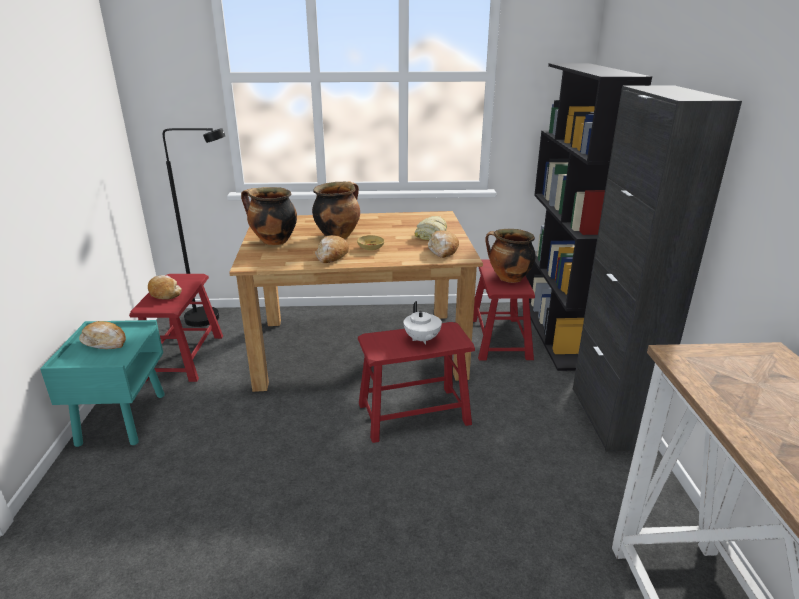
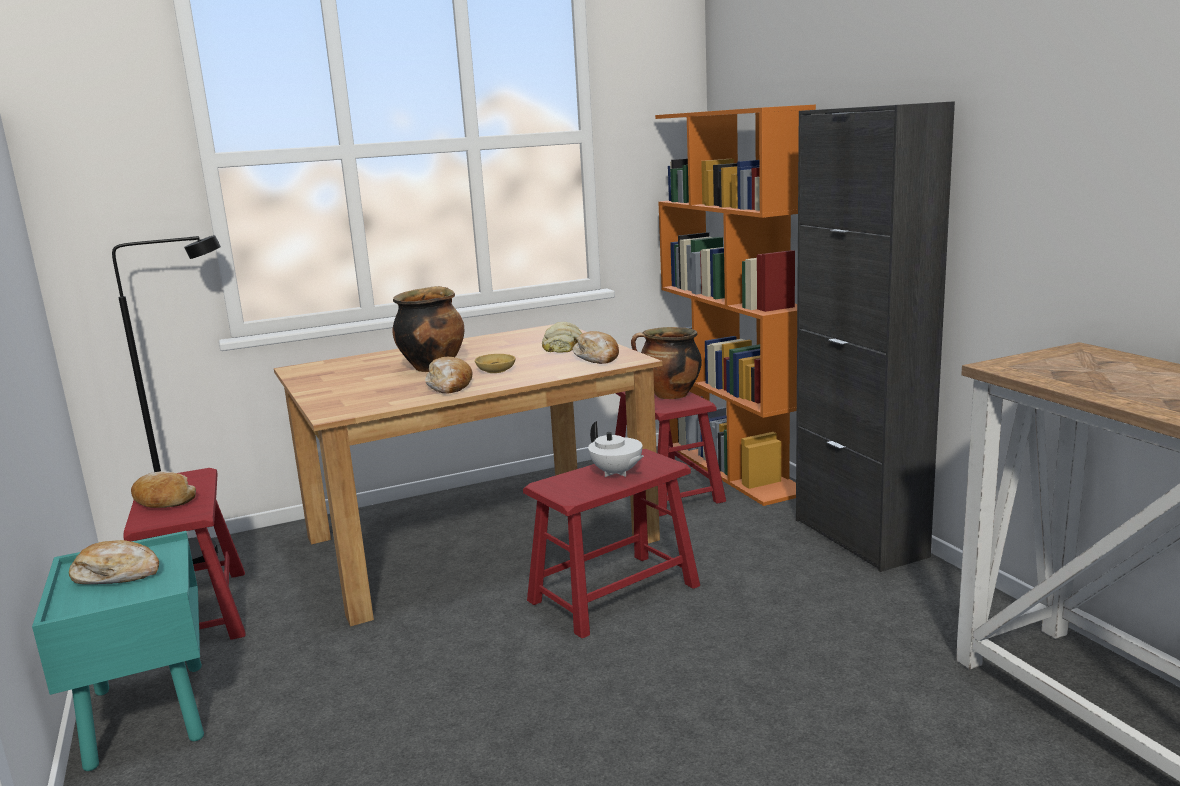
camera: 20 degrees left, 10 degrees down
(273, 241) = (341, 386): cooking pot -> none
(557, 333) = (734, 468): black bookcase -> orange bookcase

